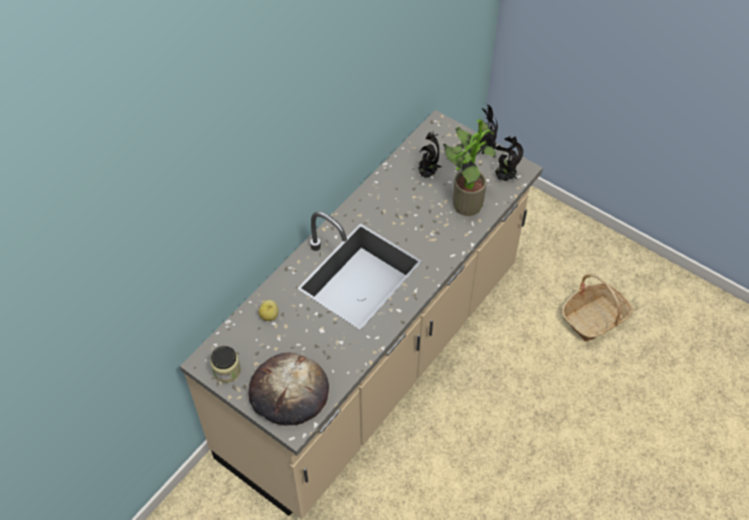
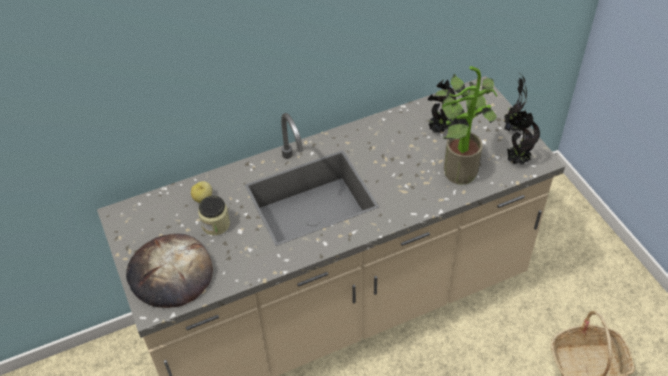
camera: 30 degrees right, 5 degrees down
(227, 371) = (131, 231): jar -> jar (215, 224)

